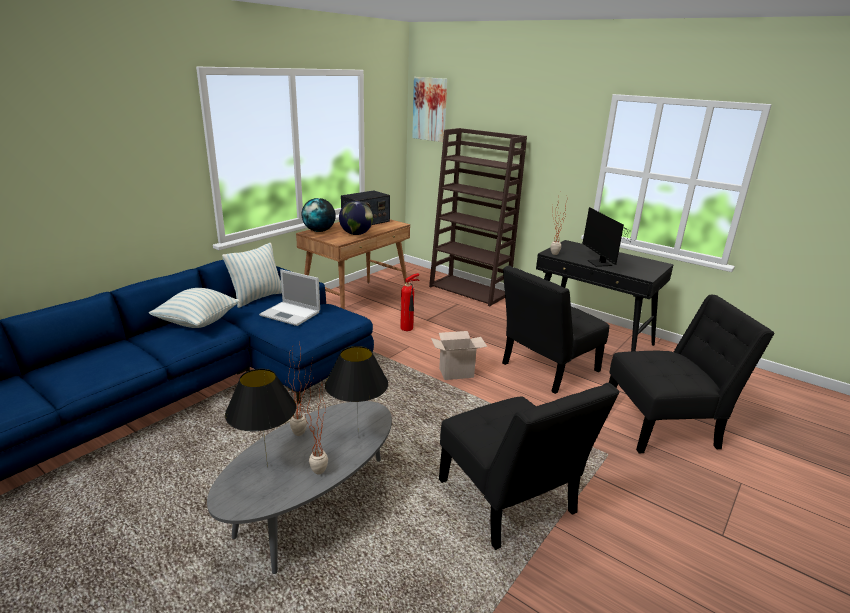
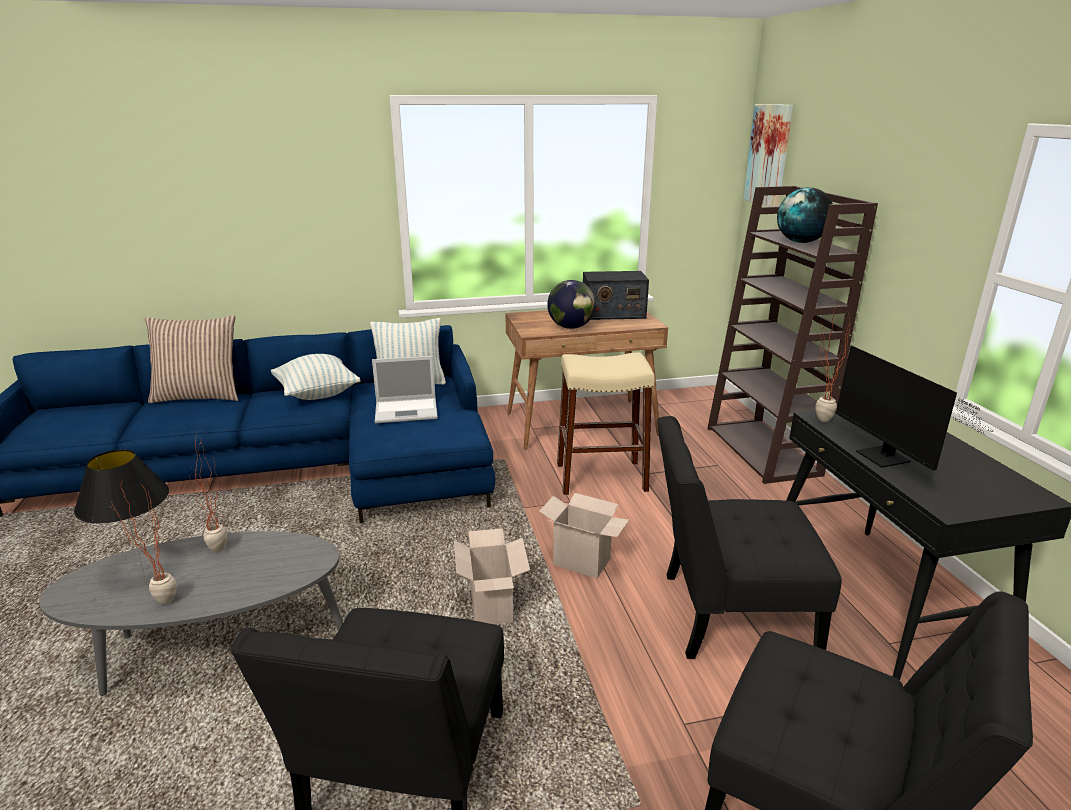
camera: 40 degrees right, 0 degrees up
(85, 352) = (199, 396): none -> pillow
(291, 314) = (407, 410): laptop -> laptop turned 75 degrees counterclockwise
(319, 231) = (534, 315): globe -> globe (801, 242)
(357, 437) = (255, 581): black table lamp -> none
(408, 328) = (601, 477): fire extinguisher -> beige stool
(444, 412) = (493, 608): none -> cardboard box
(600, 264) = (886, 460): monitor -> monitor turned 45 degrees counterclockwise

